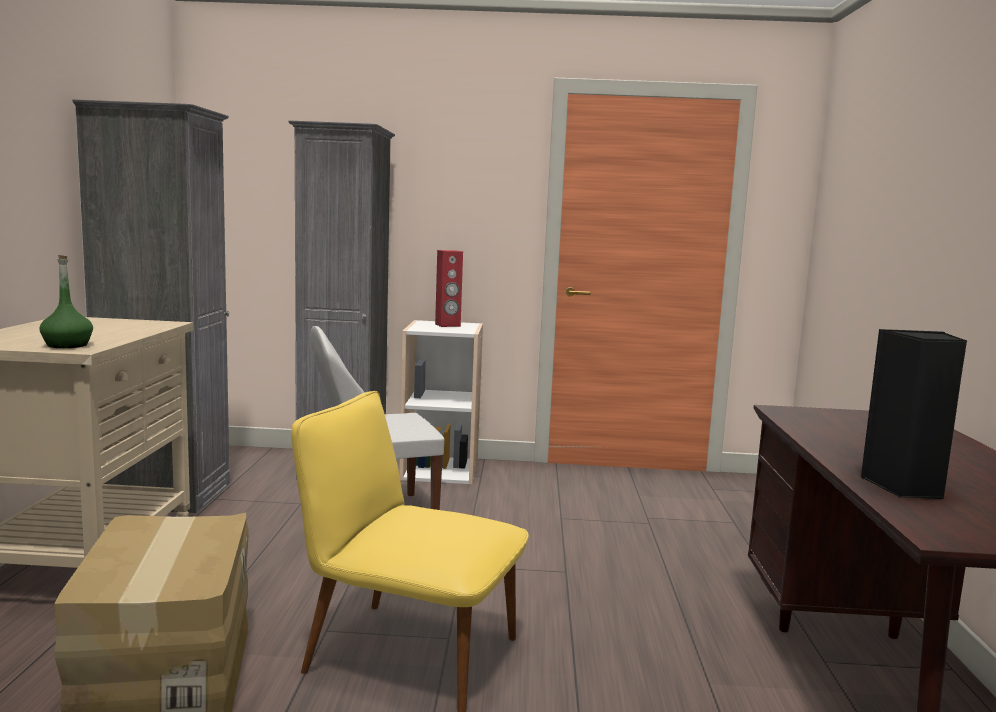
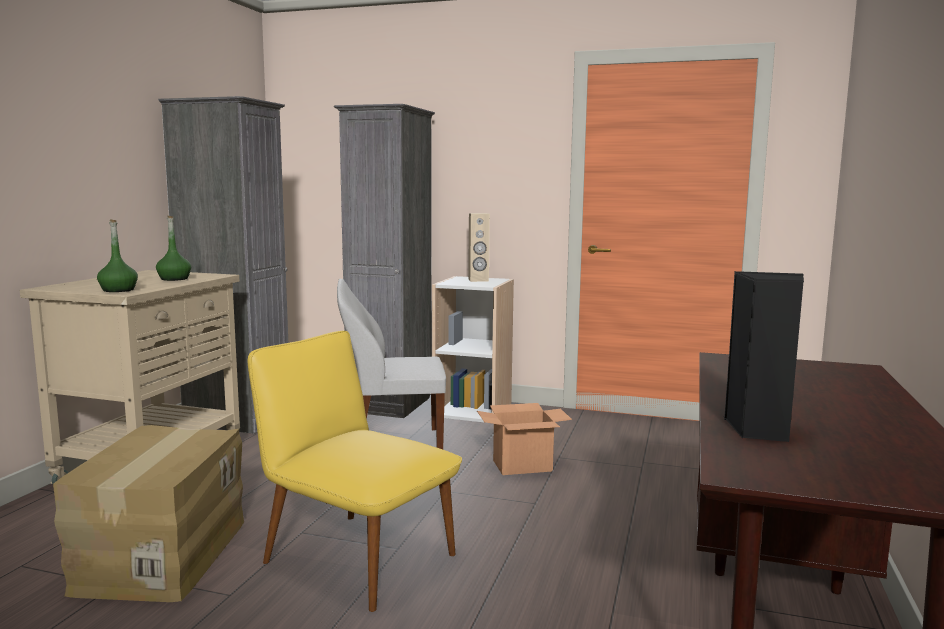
camera: 15 degrees right, 0 degrees up
(118, 328) = (174, 279): none -> green bottle
(447, 325) = (478, 280): red speaker -> beige speaker
(529, 530) = (523, 466): none -> cardboard box

